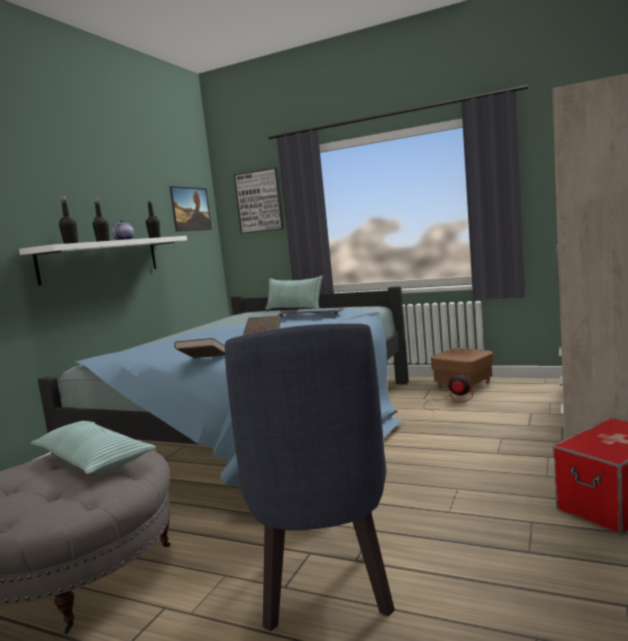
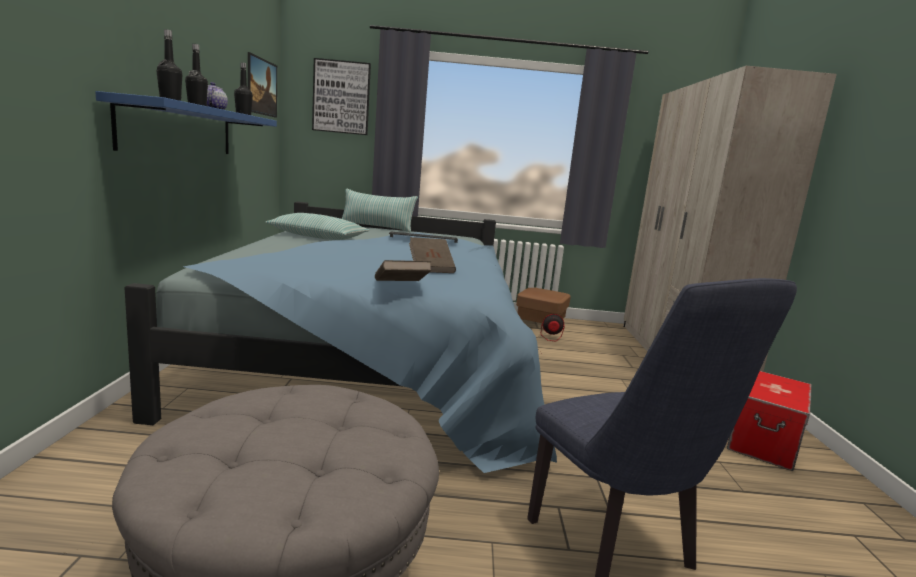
camera: 25 degrees left, 5 degrees up
(93, 460) = (315, 410): pillow -> pillow (317, 237)
(101, 259) = (180, 129): white shelf -> blue shelf

